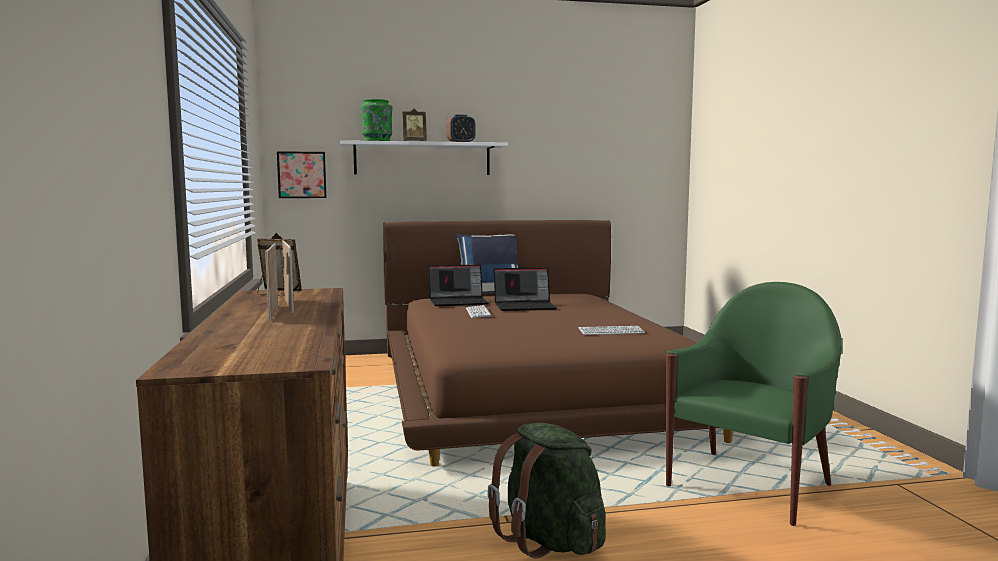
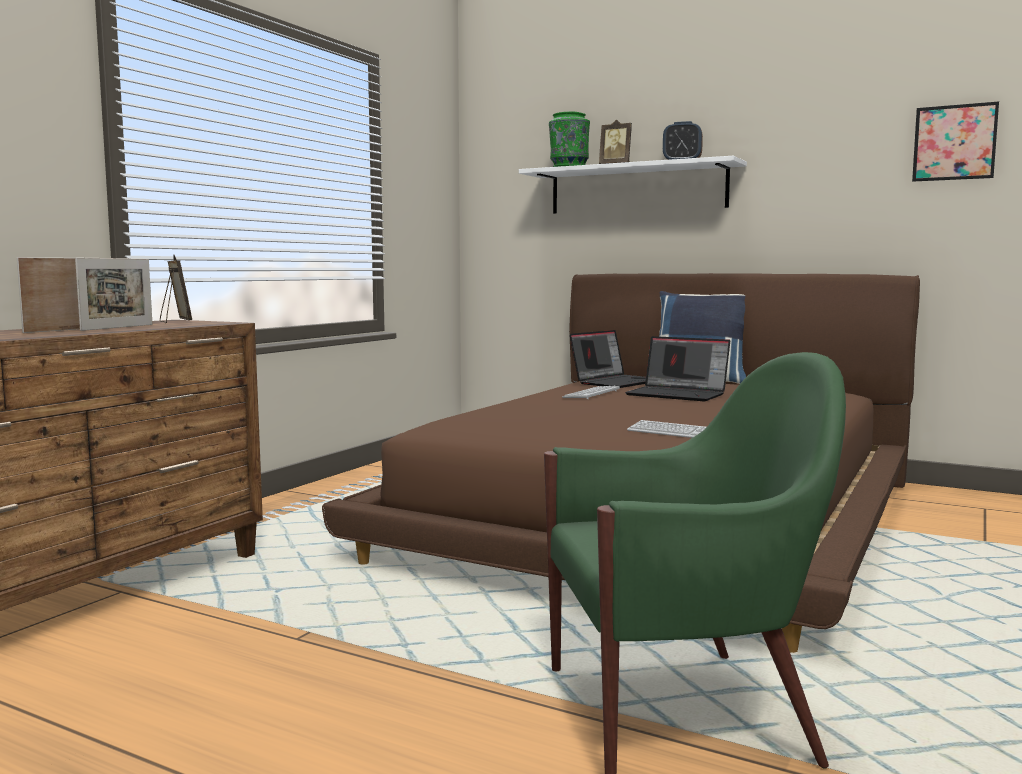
camera: 40 degrees right, 0 degrees up
(302, 175) = (497, 216): picture -> picture (954, 142)
(459, 302) = (616, 382): laptop -> laptop turned 75 degrees counterclockwise
(549, 540) = (286, 671): green backpack -> none

